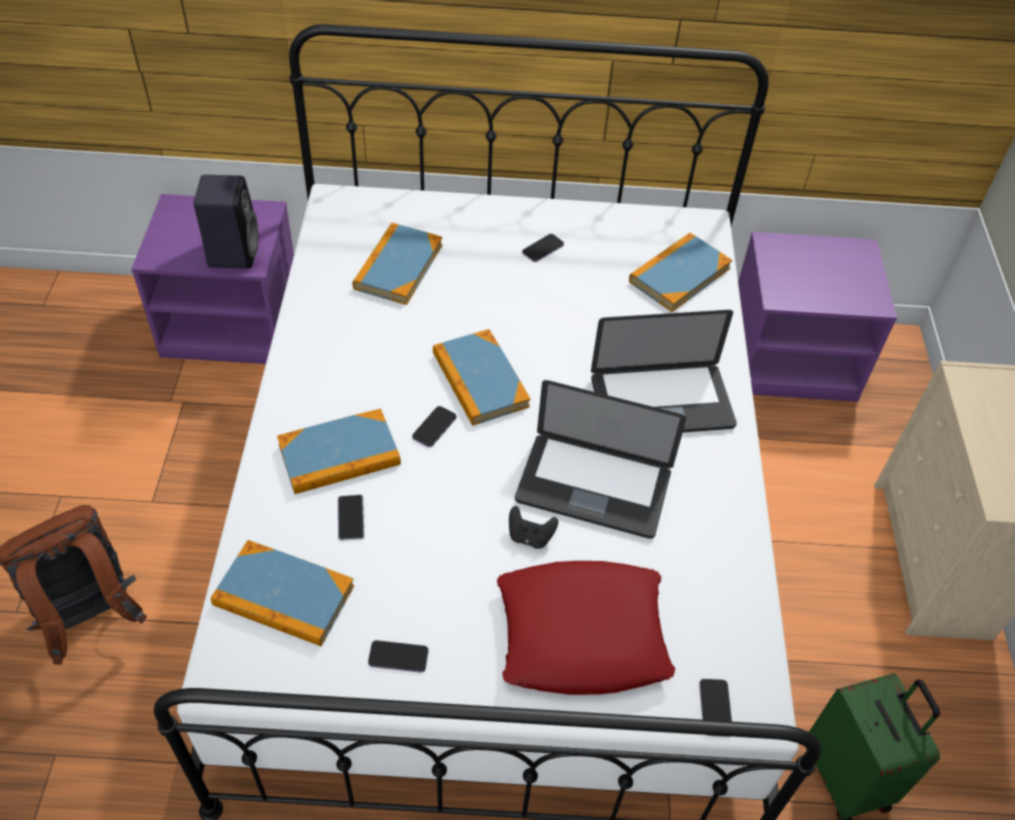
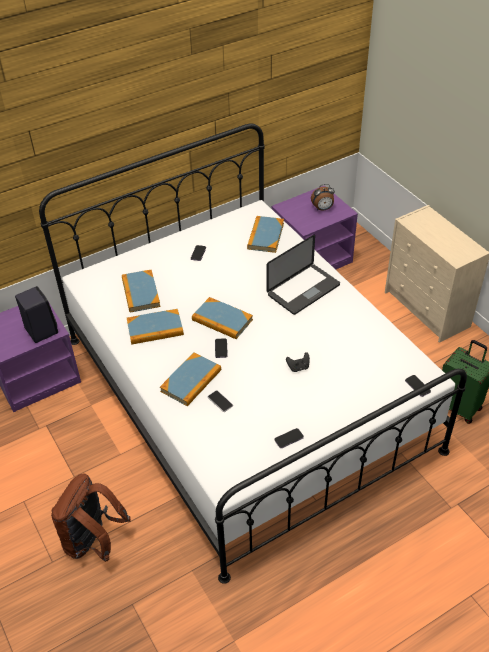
camera: 30 degrees left, 5 degrees down
(284, 596) = (221, 445): book -> book (155, 329)
(582, 634) = (349, 389): red pillow -> none
(593, 487) = (306, 336): laptop -> none
(838, 279) = (322, 209): none -> alarm clock

